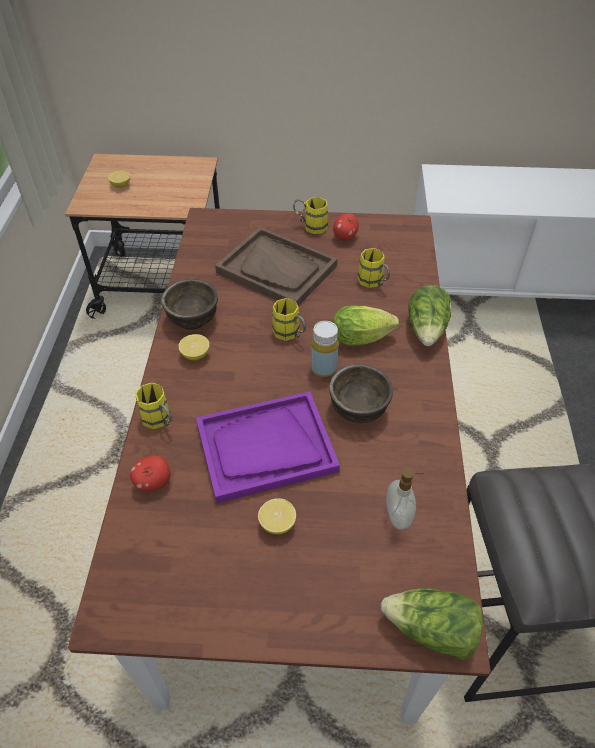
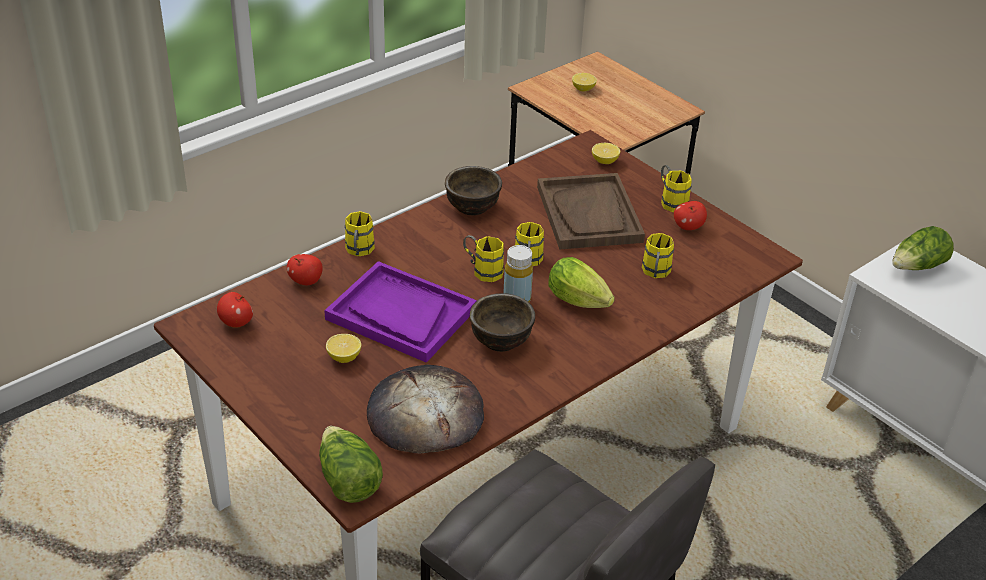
camera: 45 degrees right, 10 degrees down
(147, 574) = (236, 322): none -> apple
(195, 355) = (439, 230): lemon -> lemon (604, 161)
(270, 364) = (482, 270): none -> yellow mug
(399, 516) = (425, 414): soap dispenser -> bread
(427, 329) = (644, 332): lettuce -> lettuce (917, 267)

